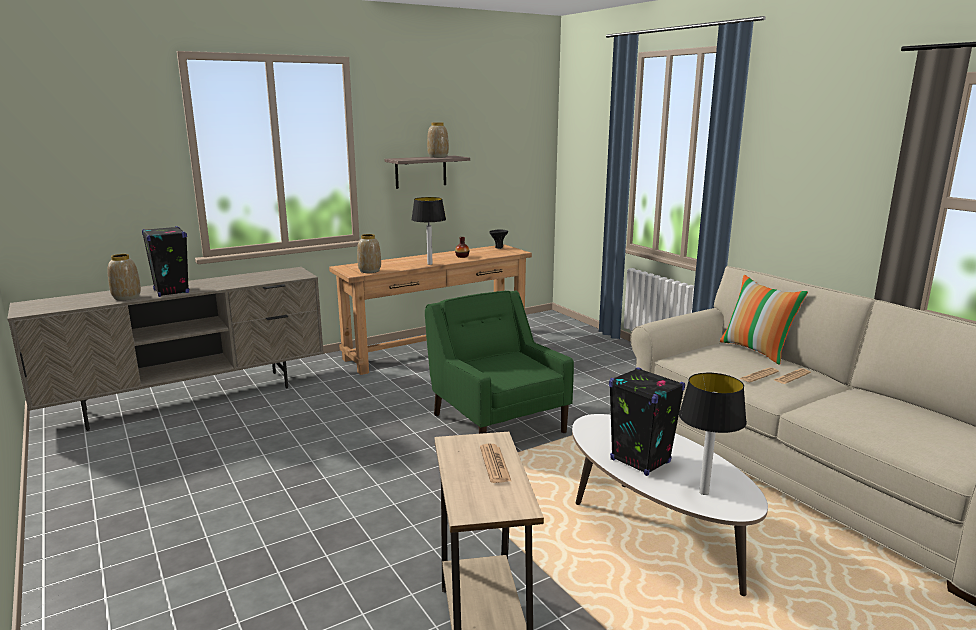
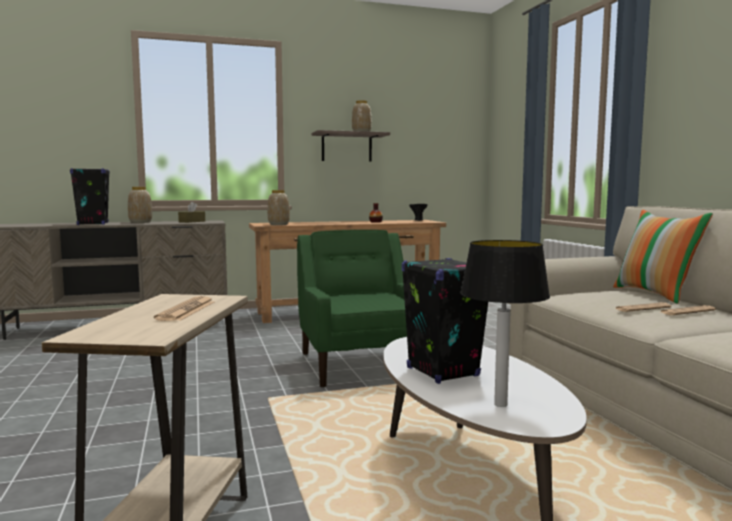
camera: 15 degrees right, 10 degrees down
(126, 297) = (53, 224): vase -> vase (140, 222)
(275, 275) = (192, 221): none -> brown tissue box
(430, 264) = (339, 223): table lamp -> none

